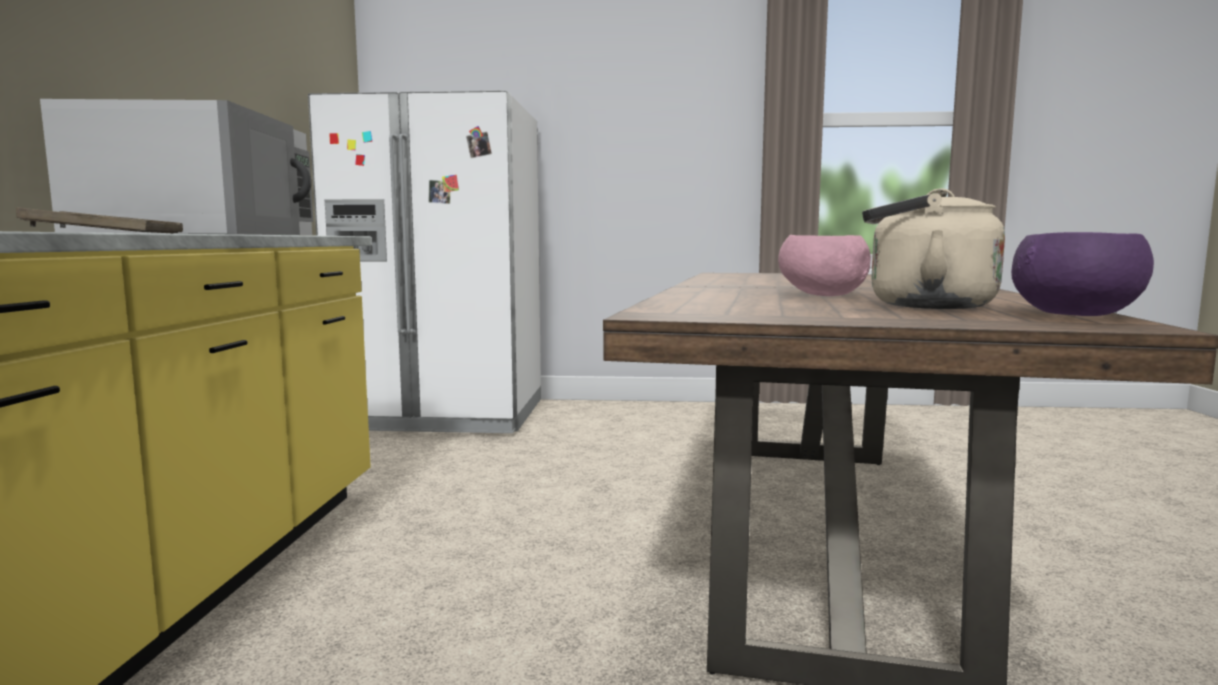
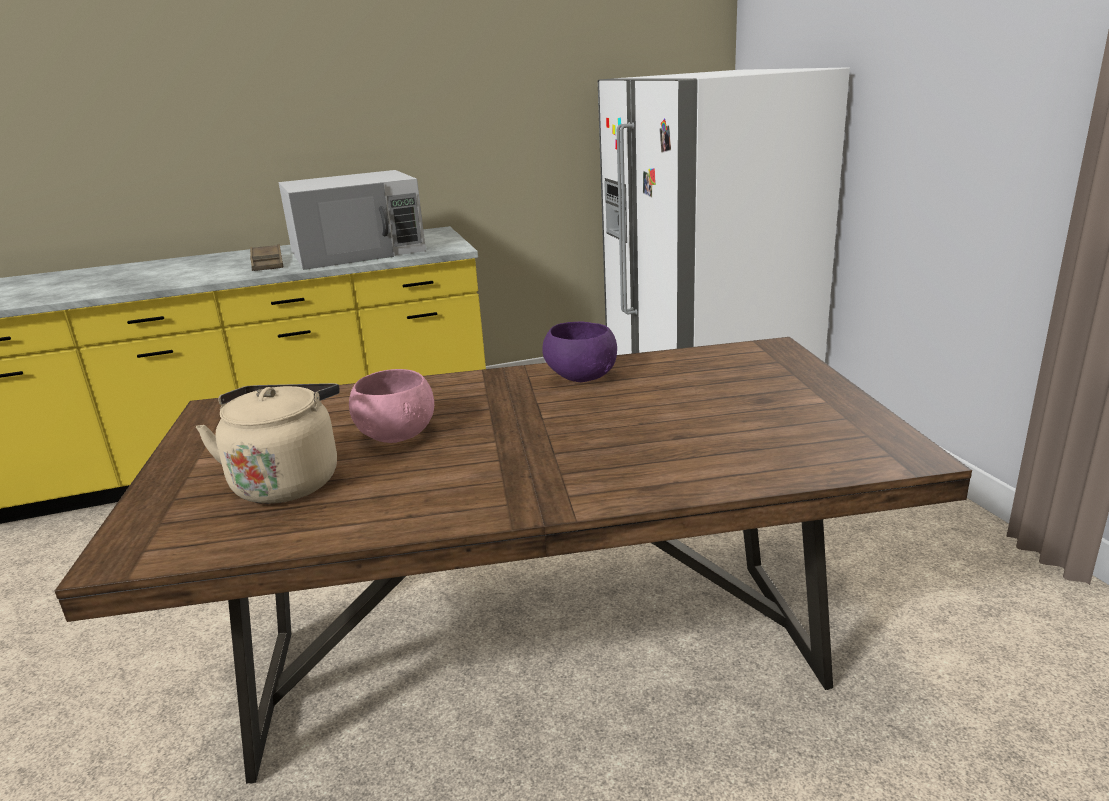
camera: 70 degrees right, 15 degrees up
(1074, 316) = (196, 543): purple bowl -> purple bowl (580, 377)

